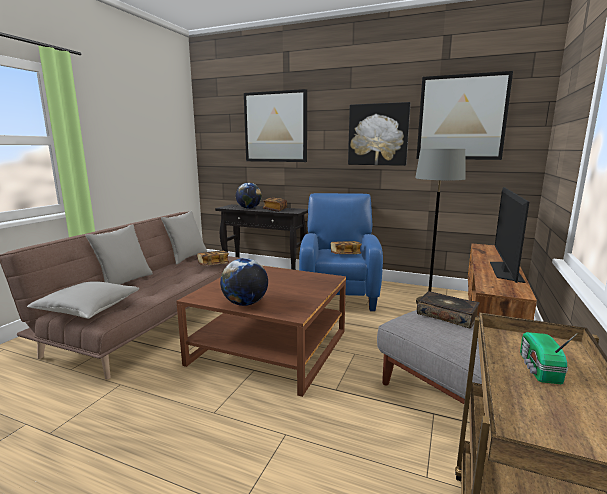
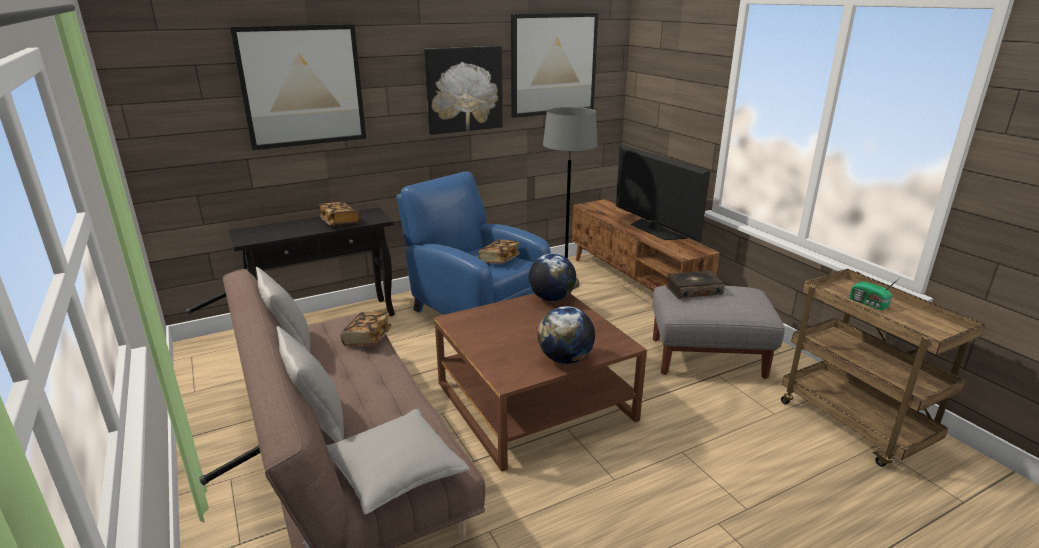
camera: 50 degrees left, 10 degrees up
(249, 208) = (292, 231): globe -> globe (551, 298)

